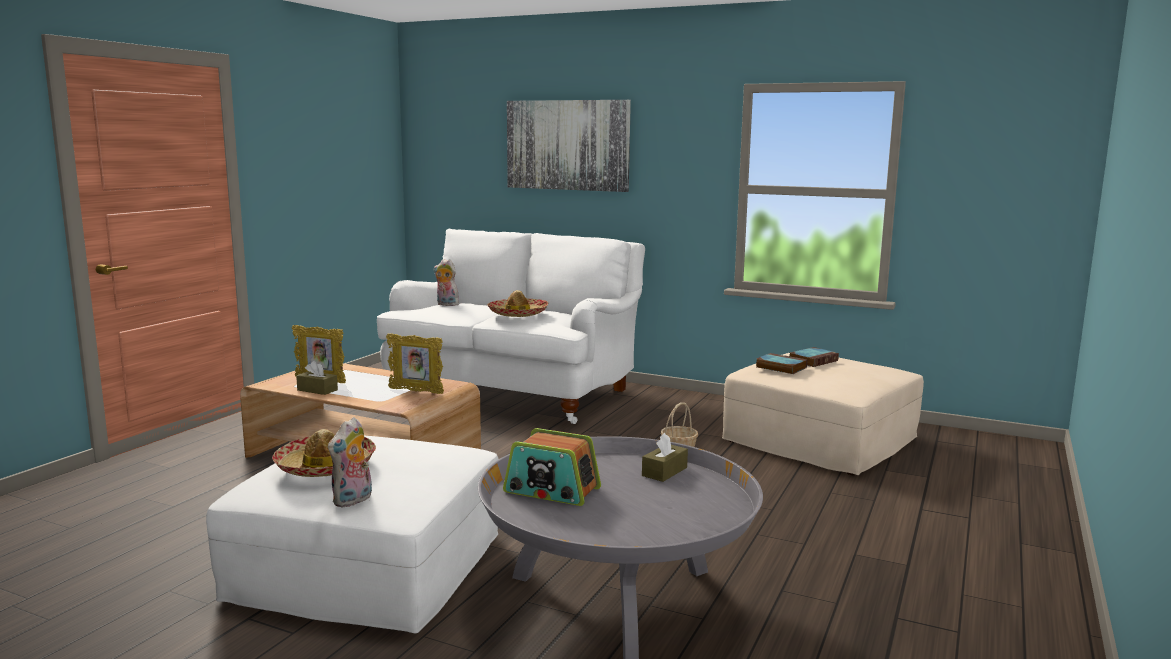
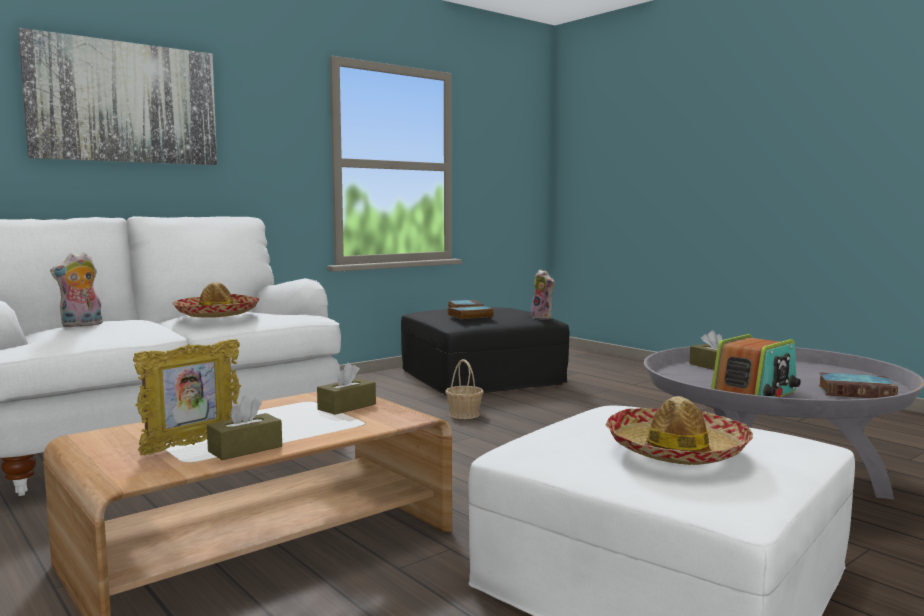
camera: 65 degrees left, 5 degrees down
(353, 500) = (786, 452): plush toy -> plush toy (543, 318)
(416, 391) = (347, 407): picture frame -> brown tissue box
(604, 533) = (857, 392): none -> book
(819, 440) = (481, 377): beige ottoman -> black ottoman

